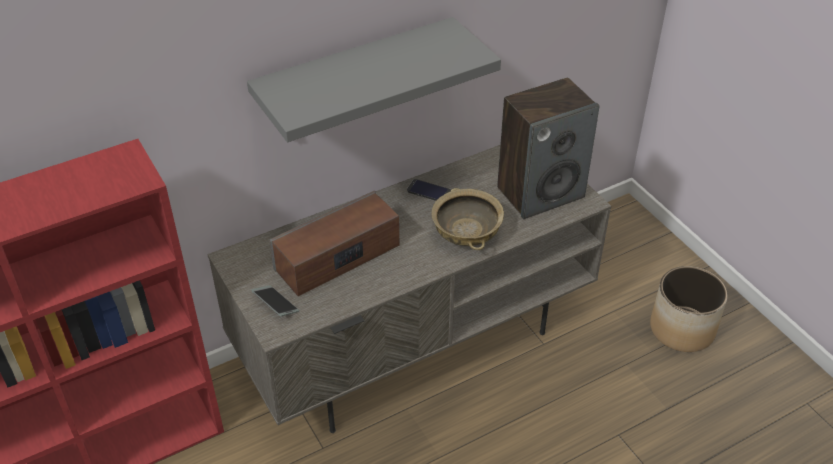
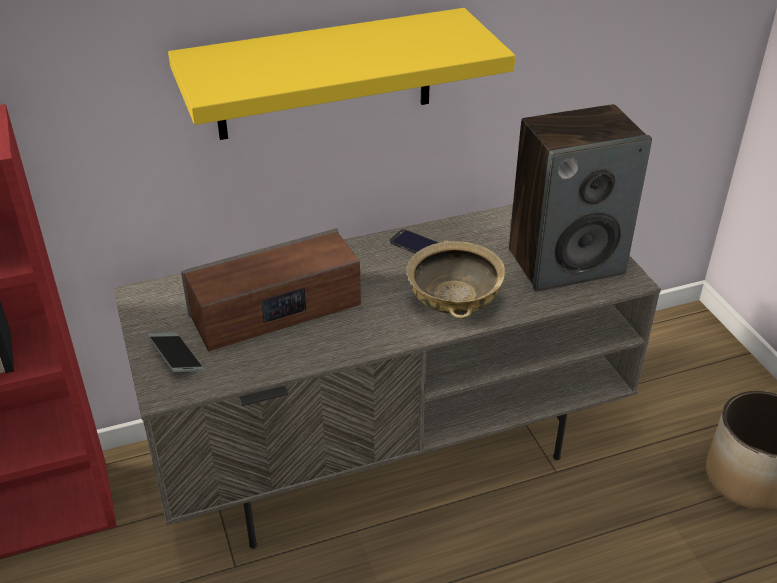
camera: 10 degrees right, 5 degrees down
(355, 79) = (324, 75): grey shelf -> yellow shelf

